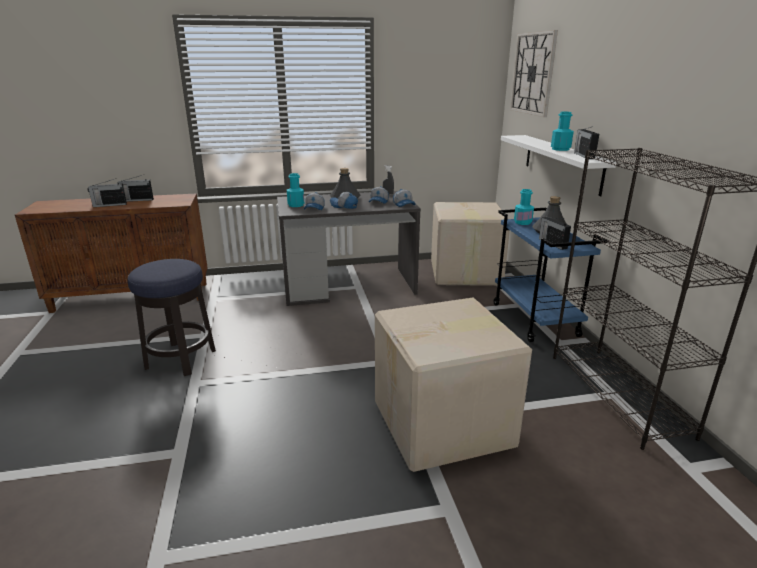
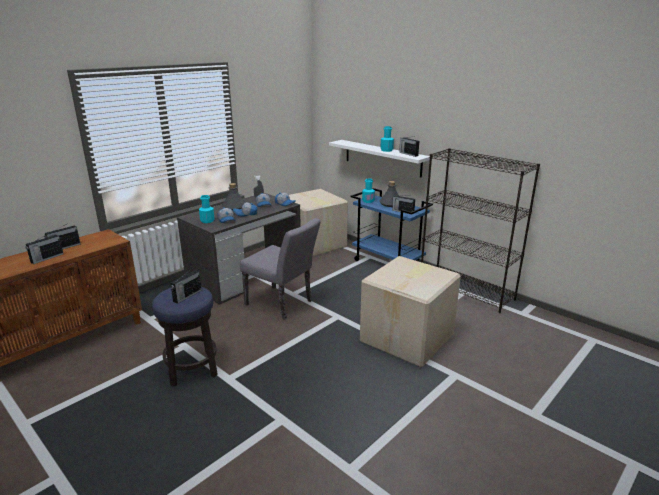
camera: 35 degrees left, 0 degrees up
(166, 269) = (187, 296): none -> radio
(346, 326) = (282, 304): none -> grey chair
(533, 73) = (342, 98): wall clock -> none

